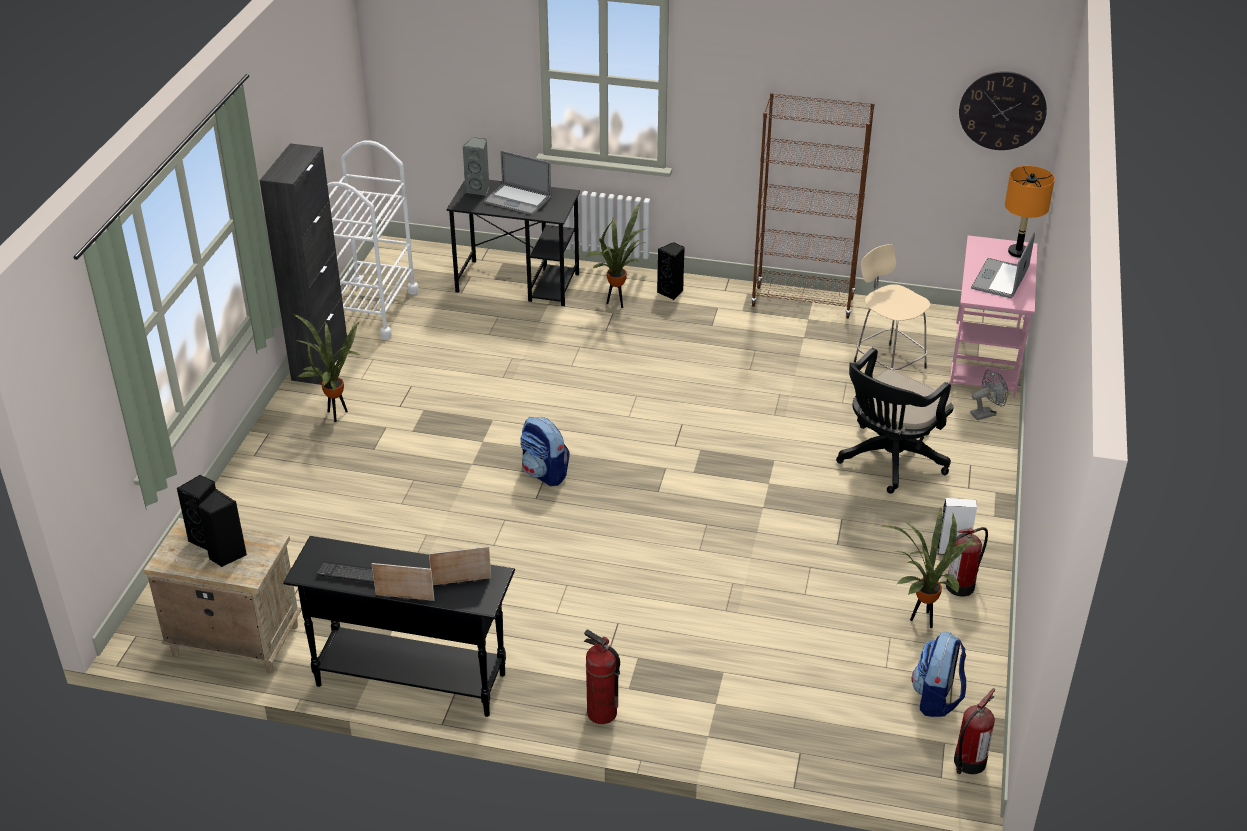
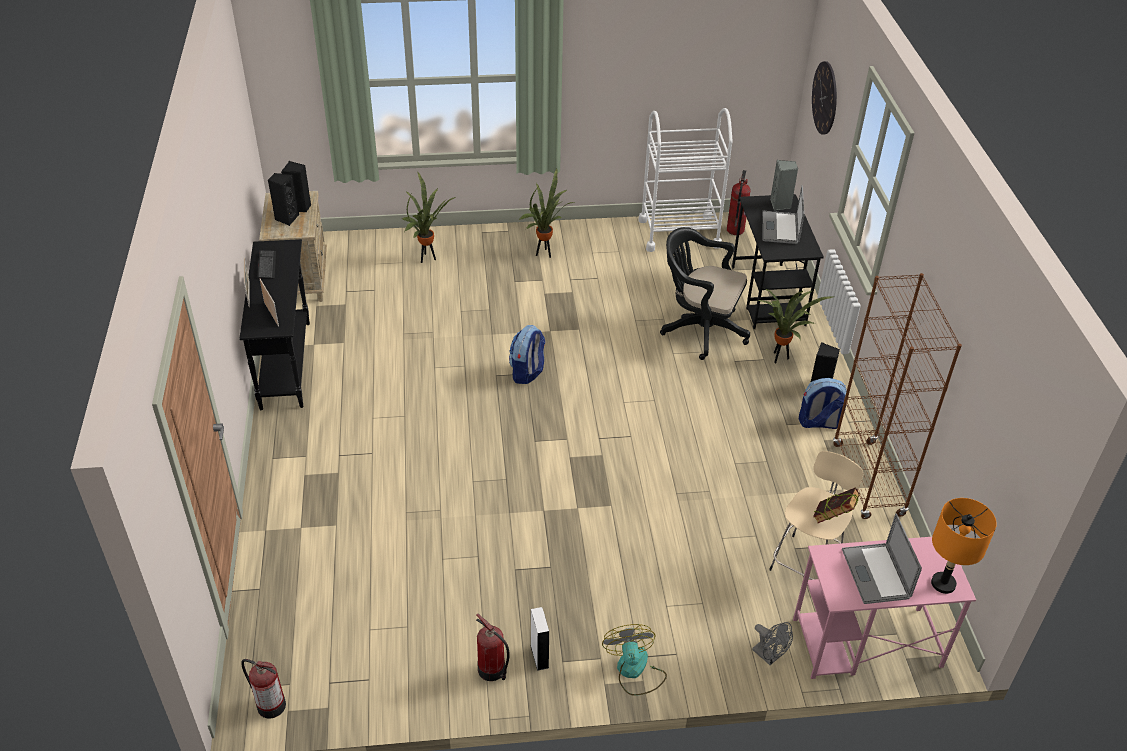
camera: 70 degrees right, 5 degrees up
(320, 362) = (601, 228): black cabinet -> none
(602, 713) = (276, 466): fire extinguisher -> fire extinguisher (735, 230)
(888, 461) = (650, 587): black office chair -> black office chair (699, 329)
(907, 297) = (832, 519): none -> book
(921, 619) = (437, 646): potted plant -> potted plant (427, 258)
(936, 698) = (341, 671): backpack -> backpack (818, 423)
(983, 494) = (634, 671): none -> fan
(1000, 279) = (875, 573): laptop -> laptop turned 105 degrees counterclockwise
(1002, 110) = (1025, 445): wall clock -> wall clock (825, 98)

